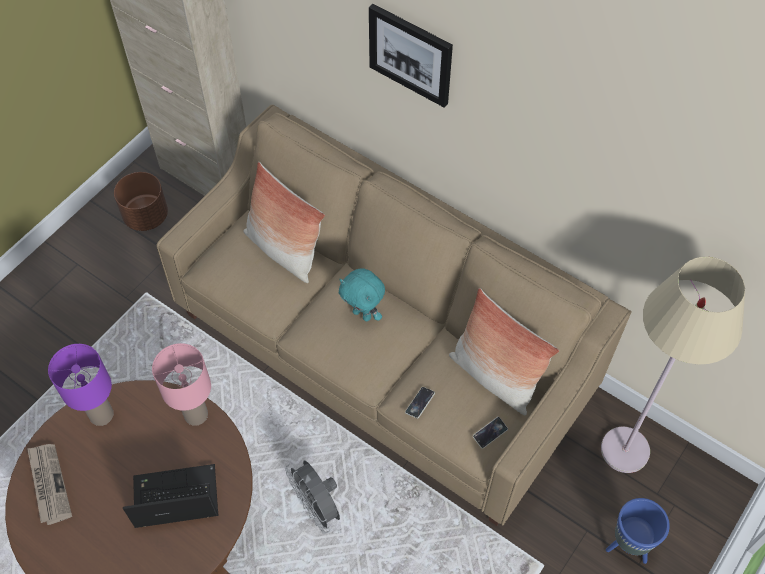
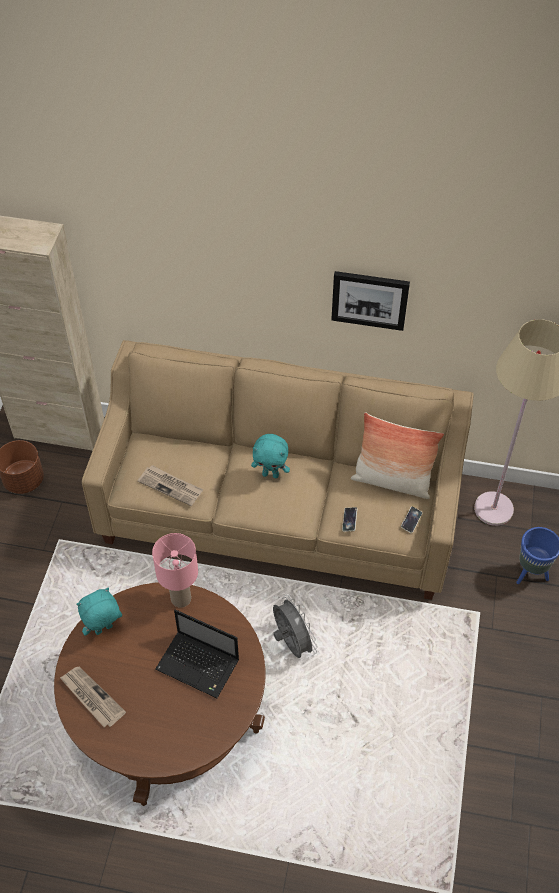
camera: 25 degrees left, 5 degrees down
(101, 415) = (104, 630): purple table lamp -> turquoise plush toy
(174, 498) = (199, 665): laptop -> laptop turned 120 degrees counterclockwise
(250, 285) = (171, 486): none -> newspaper
(283, 250) = (181, 451): pillow -> none
(317, 507) = (291, 643): grey fan -> grey fan turned 150 degrees counterclockwise
(411, 54) = (256, 253): picture -> picture (370, 299)

